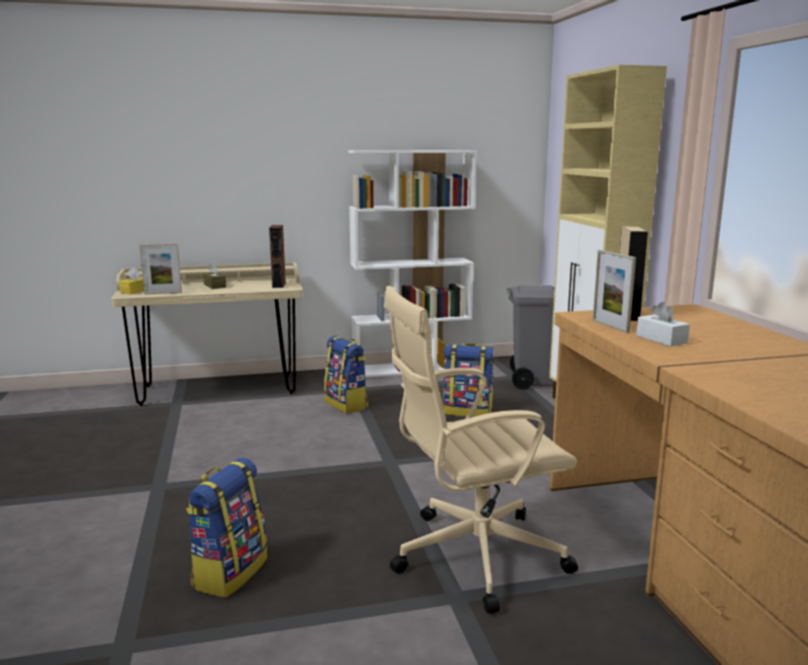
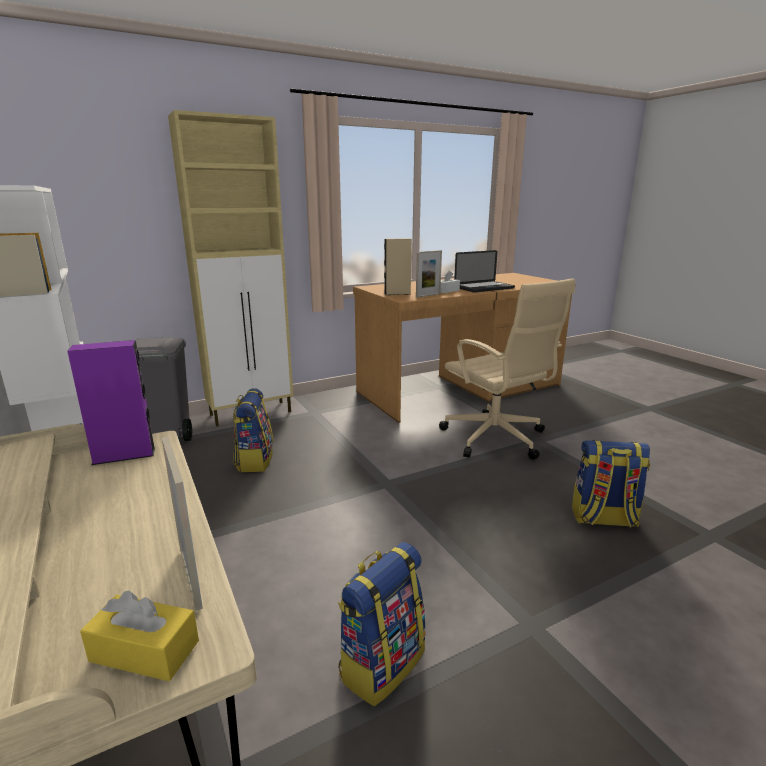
camera: 105 degrees left, 5 degrees up
(215, 286) = (107, 525): brown tissue box -> none
(278, 285) = (124, 455): brown speaker -> purple speaker
(347, 404) = (234, 539): backpack -> backpack (381, 663)
(708, 364) = (484, 288): none -> laptop

